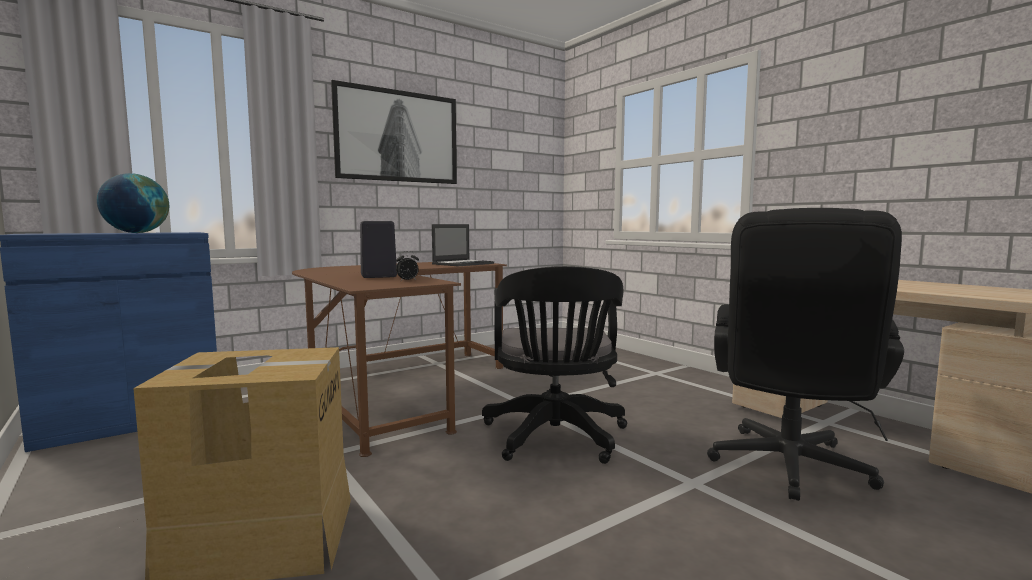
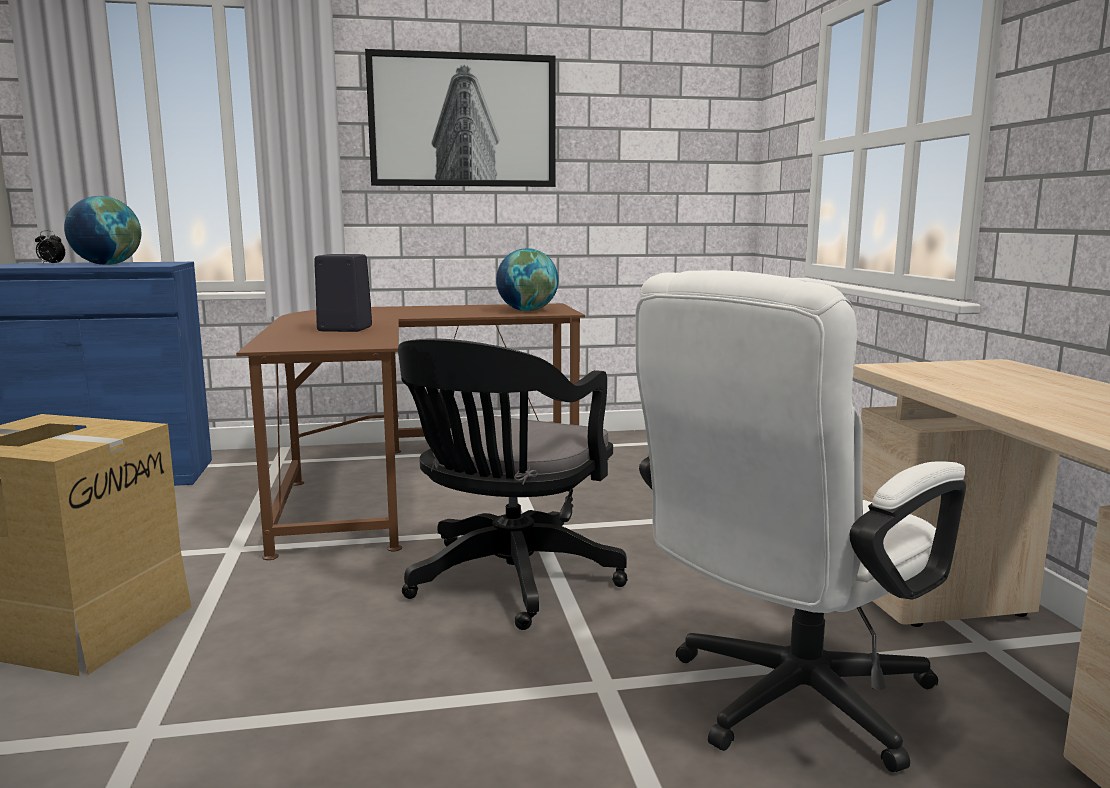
camera: 25 degrees right, 5 degrees up
(408, 281) = (350, 339): alarm clock -> alarm clock (51, 264)
(463, 264) = (527, 311): laptop -> globe
(788, 470) = (784, 704): black office chair -> white office chair

